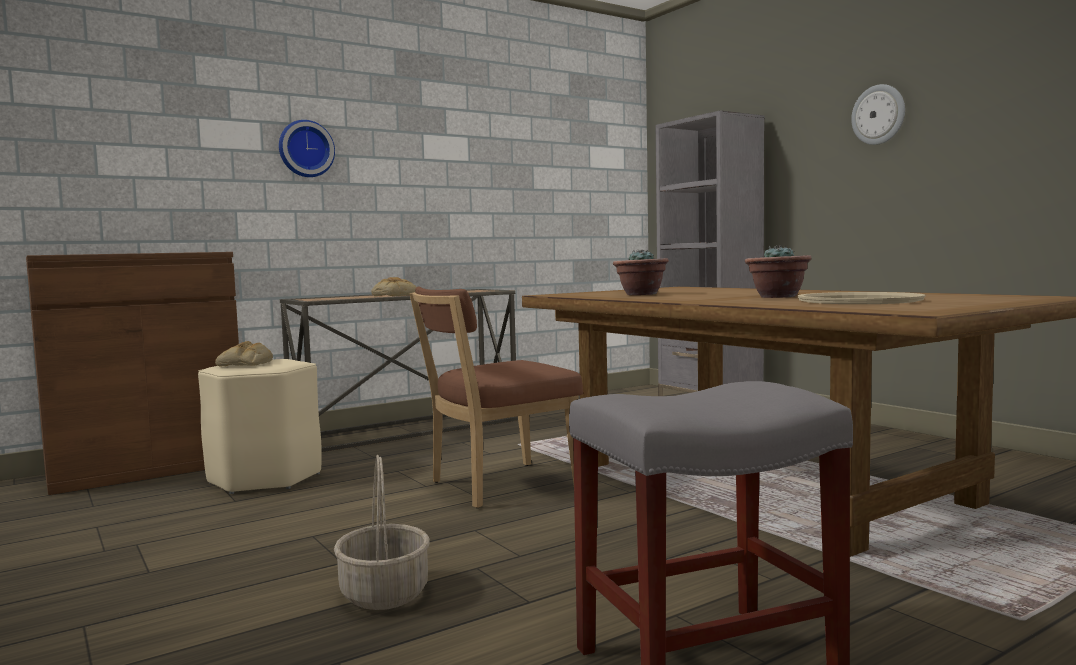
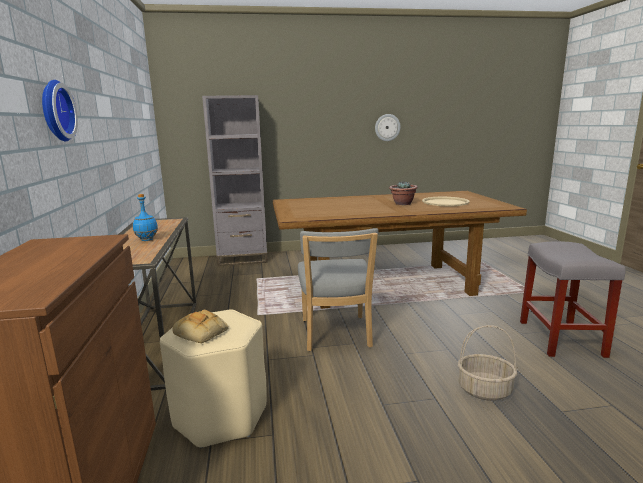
camera: 65 degrees left, 10 degrees up
(394, 295) = (146, 240): bread -> blue bottle
(497, 486) = (336, 335): brown chair -> grey chair
(640, 294) = (334, 210): potted plant -> none
(878, 115) = (324, 107): wall clock -> wall clock (387, 127)

